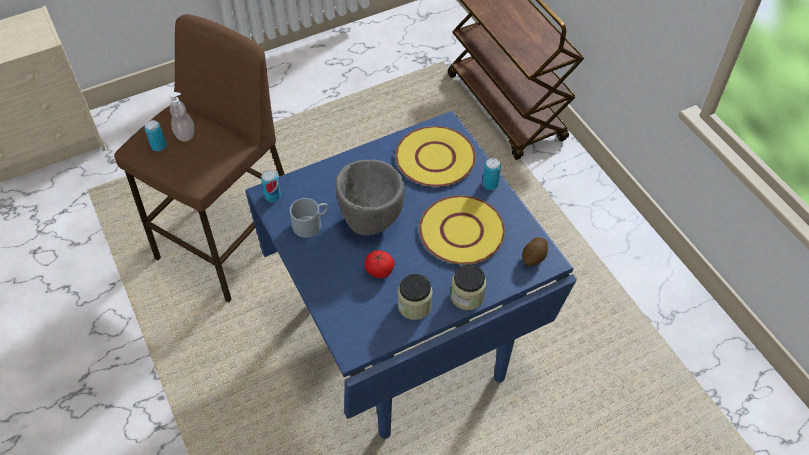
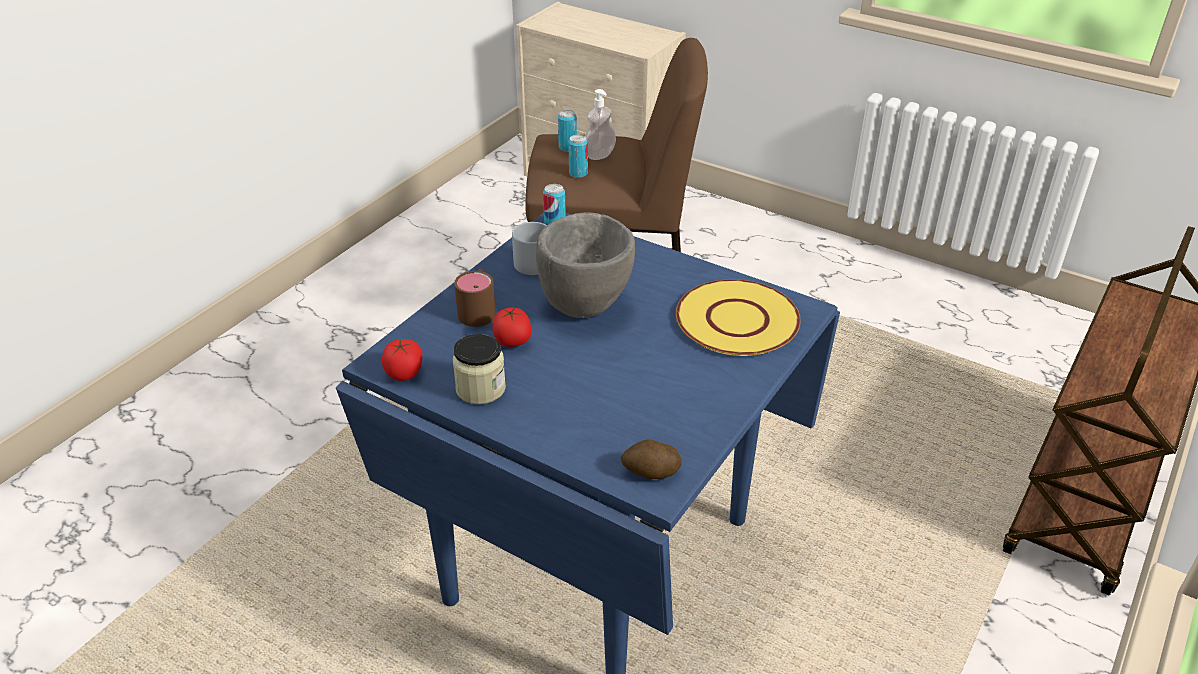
camera: 60 degrees right, 15 degrees down
(334, 275) = (478, 309): none -> brown mug
(372, 340) = (404, 373): none -> tomato
(462, 231) = (636, 387): yellow plate -> none
(467, 296) = (531, 430): jar -> none
(490, 184) = (742, 384): can -> can (578, 173)

